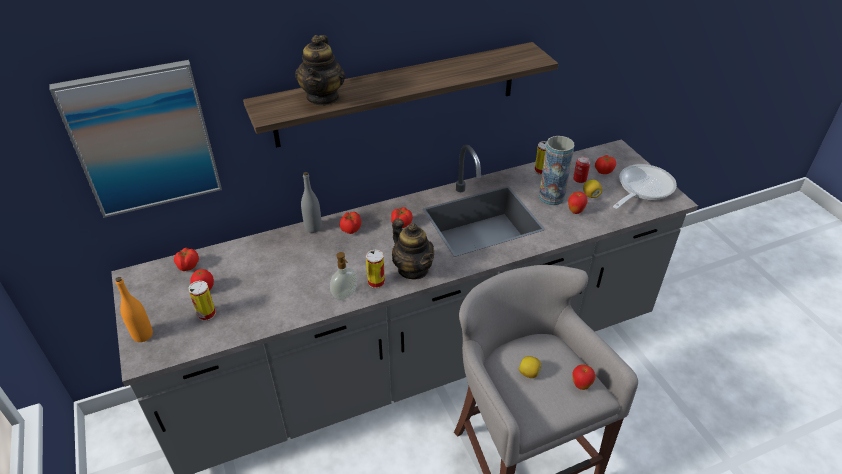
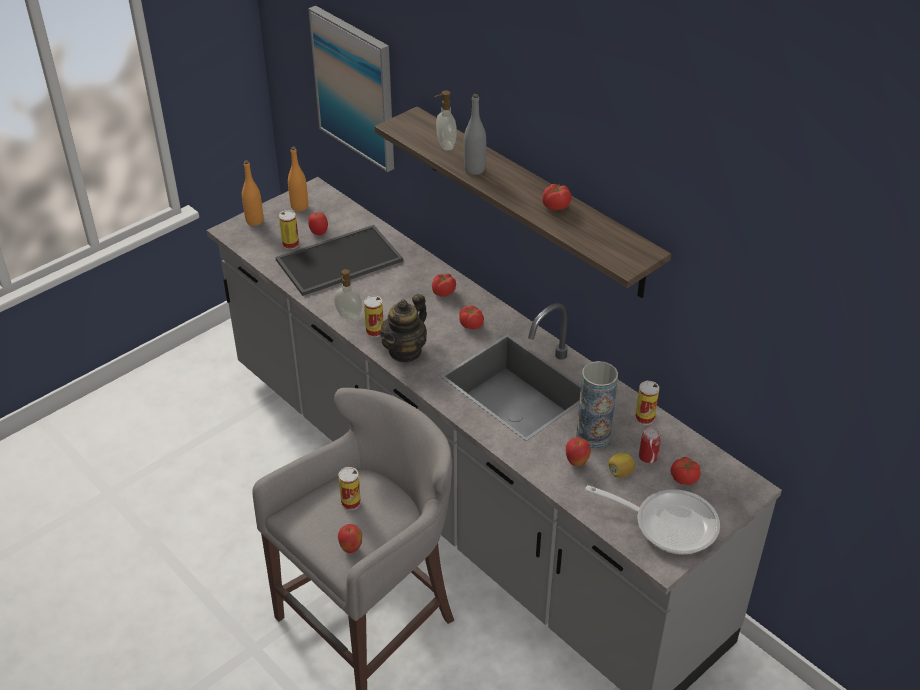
camera: 70 degrees right, 0 degrees up
(150, 294) = (299, 206): none -> orange bottle
(188, 266) = (342, 213): tomato -> tomato (556, 206)
(262, 284) = (339, 262): none -> tray
(313, 228) = (432, 267): grey bottle -> grey bottle (474, 169)
(323, 97) = (445, 145): teapot -> soap dispenser
(529, 373) = (351, 502): lemon -> can

